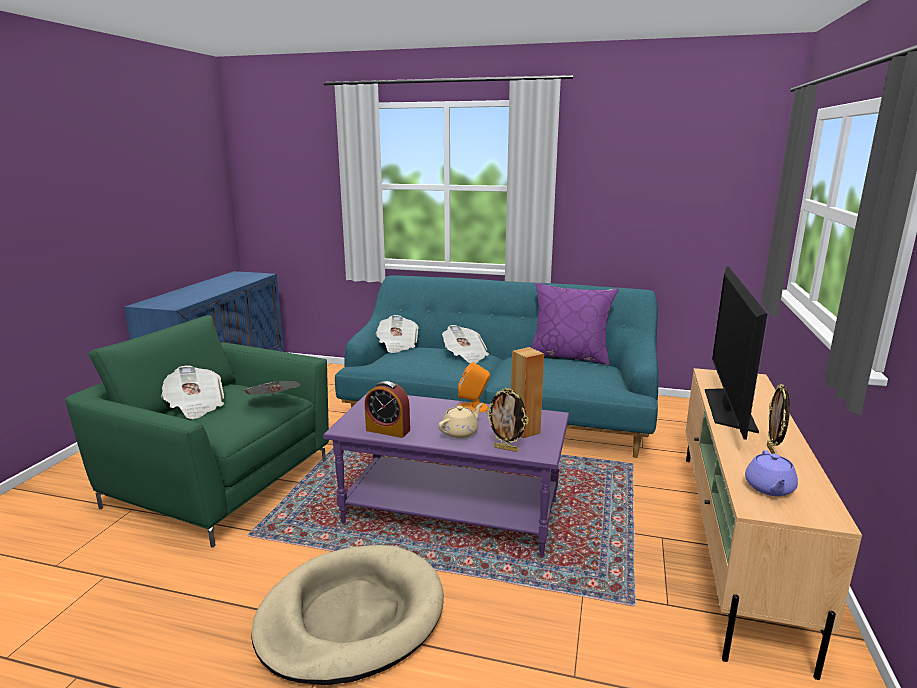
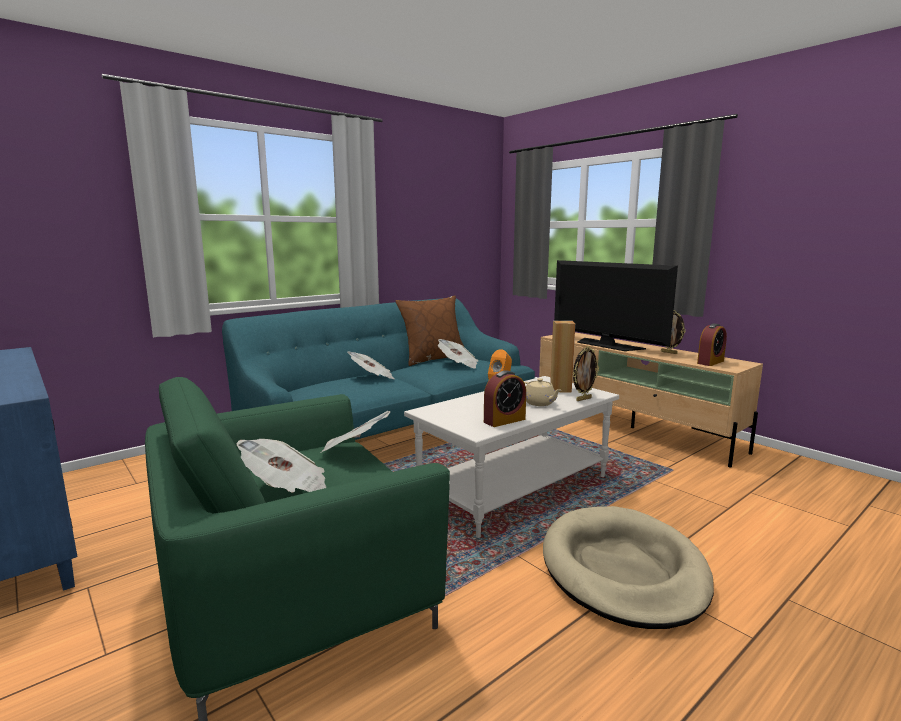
camera: 55 degrees left, 5 degrees down
(397, 345) = (294, 388): newspaper -> newspaper (458, 365)
(452, 511) = (514, 488): purple coffee table -> white coffee table
(460, 432) = (539, 403): beige teapot -> beige teapot turned 150 degrees clockwise
(569, 356) = (433, 359): purple pillow -> brown pillow
(769, 488) = (710, 362): purple teapot -> alarm clock

